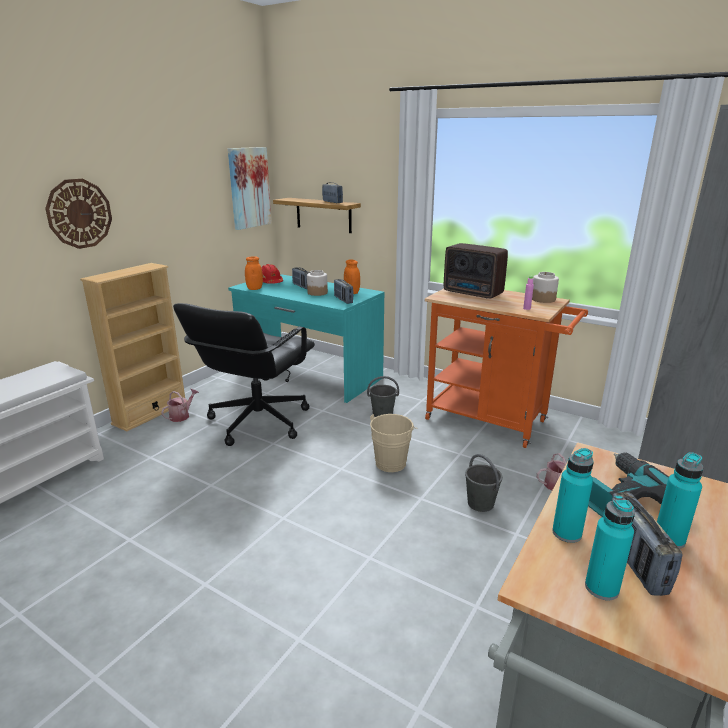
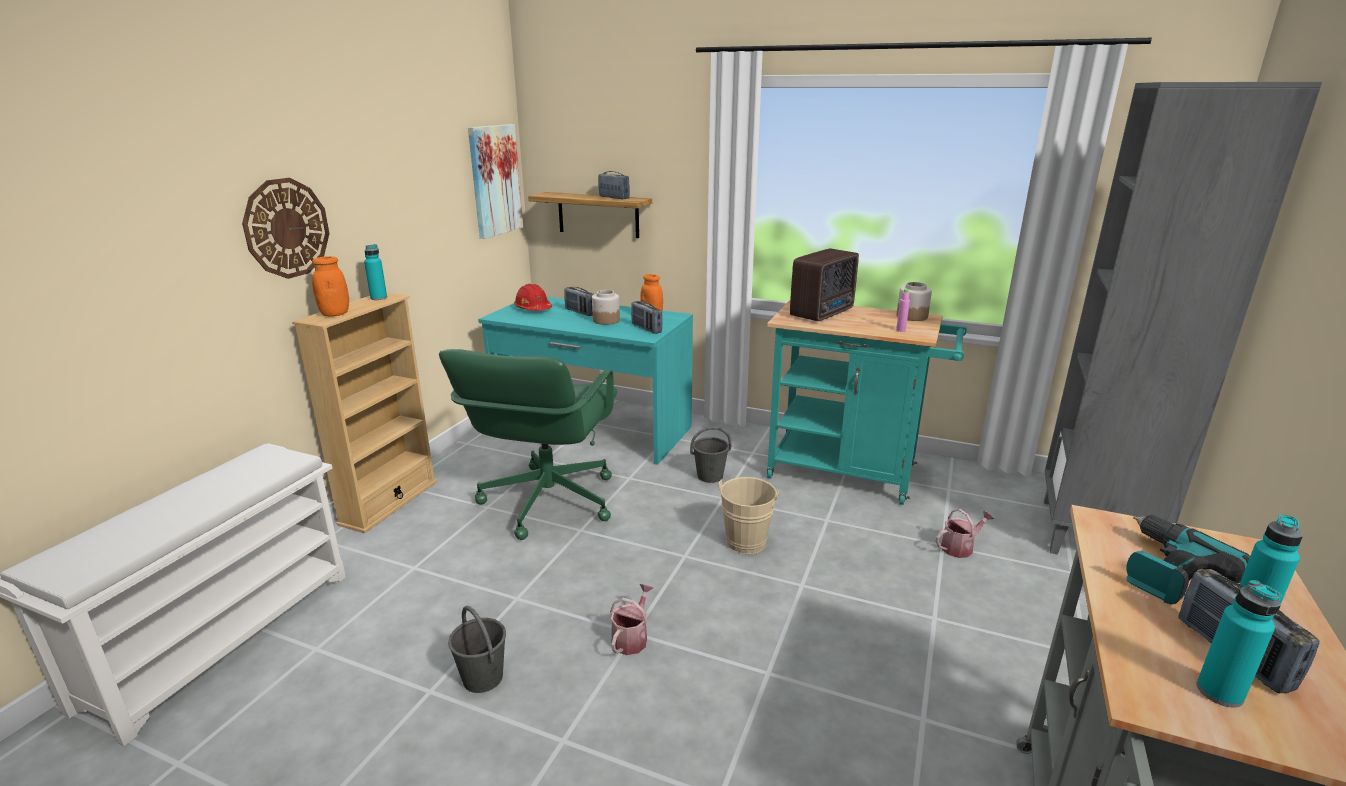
camera: 10 degrees left, 0 degrees up
(181, 415) = (436, 503): watering can -> watering can (632, 638)
(254, 288) = (516, 319): orange jar -> orange jar (335, 314)
(257, 421) = (547, 501): black office chair -> green office chair
(473, 293) = (824, 313): radio -> radio turned 75 degrees counterclockwise
(480, 503) = (876, 583): grey bucket -> grey bucket (482, 677)
(493, 422) = (851, 474): orange cart -> turquoise cart
(566, 533) = (1136, 626): turquoise bottle -> turquoise bottle (379, 298)

